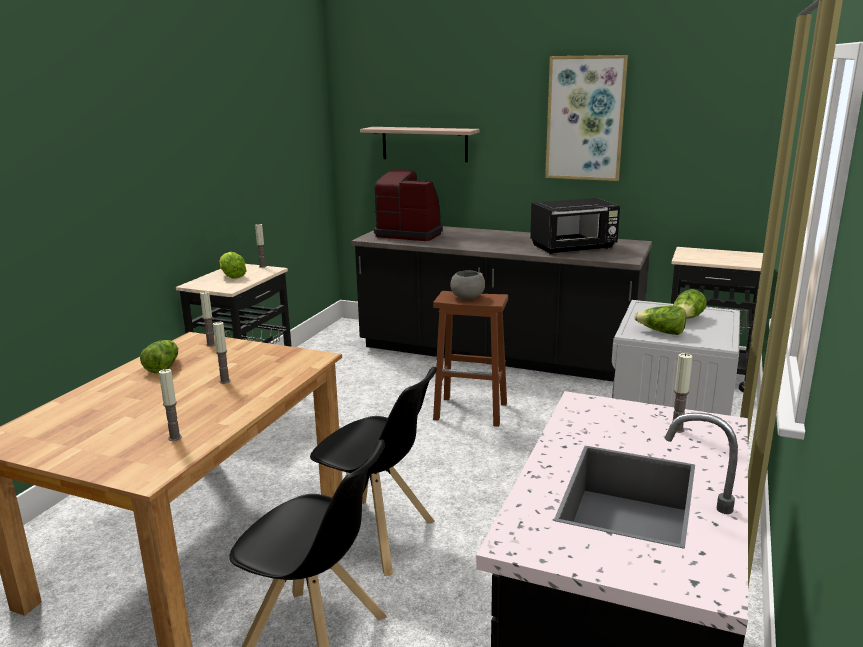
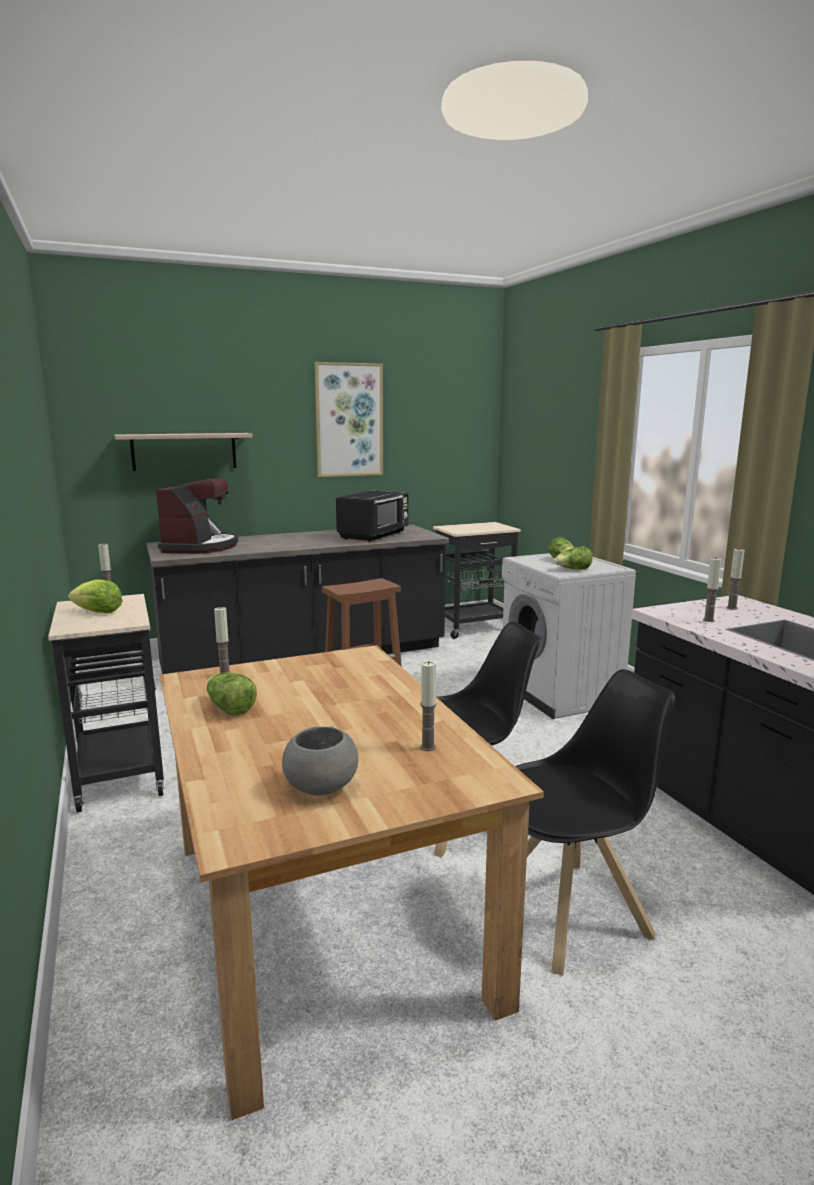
camera: 45 degrees left, 5 degrees down
(225, 381) = (335, 695): candle -> candle (708, 620)
(410, 234) = (200, 547): coffee machine -> coffee machine turned 120 degrees clockwise
(467, 297) = (357, 586): grey bowl -> grey bowl (320, 787)

